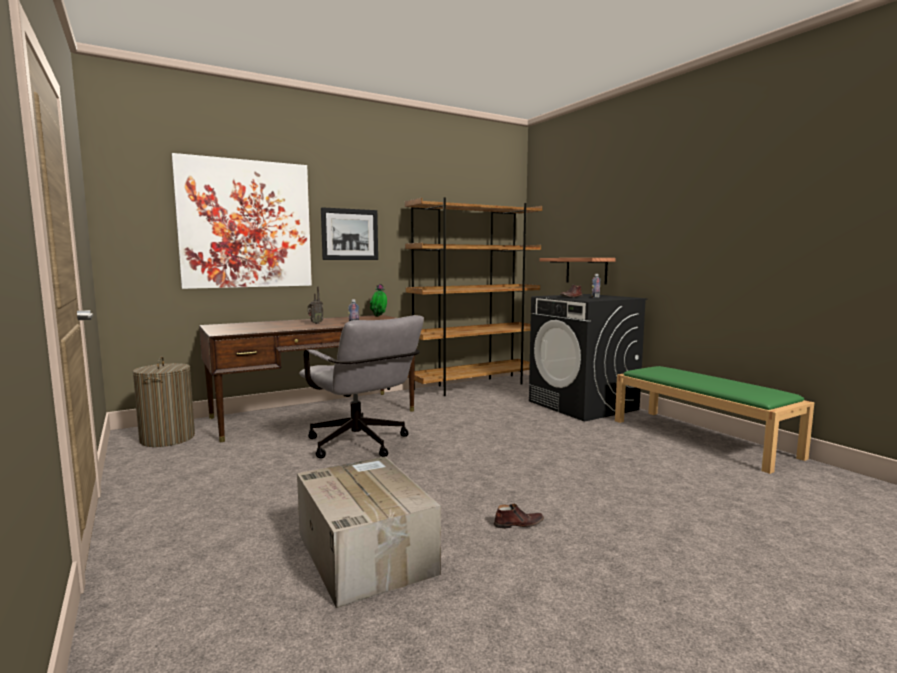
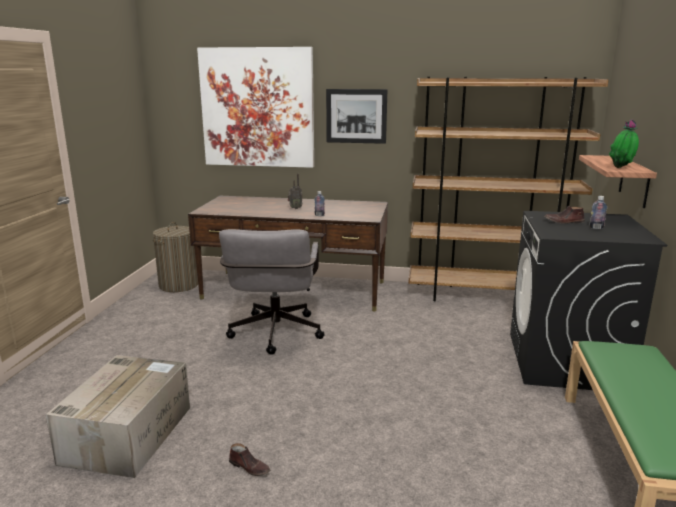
camera: 40 degrees right, 10 degrees up
(379, 316) = (373, 205): potted plant -> potted plant (621, 168)

